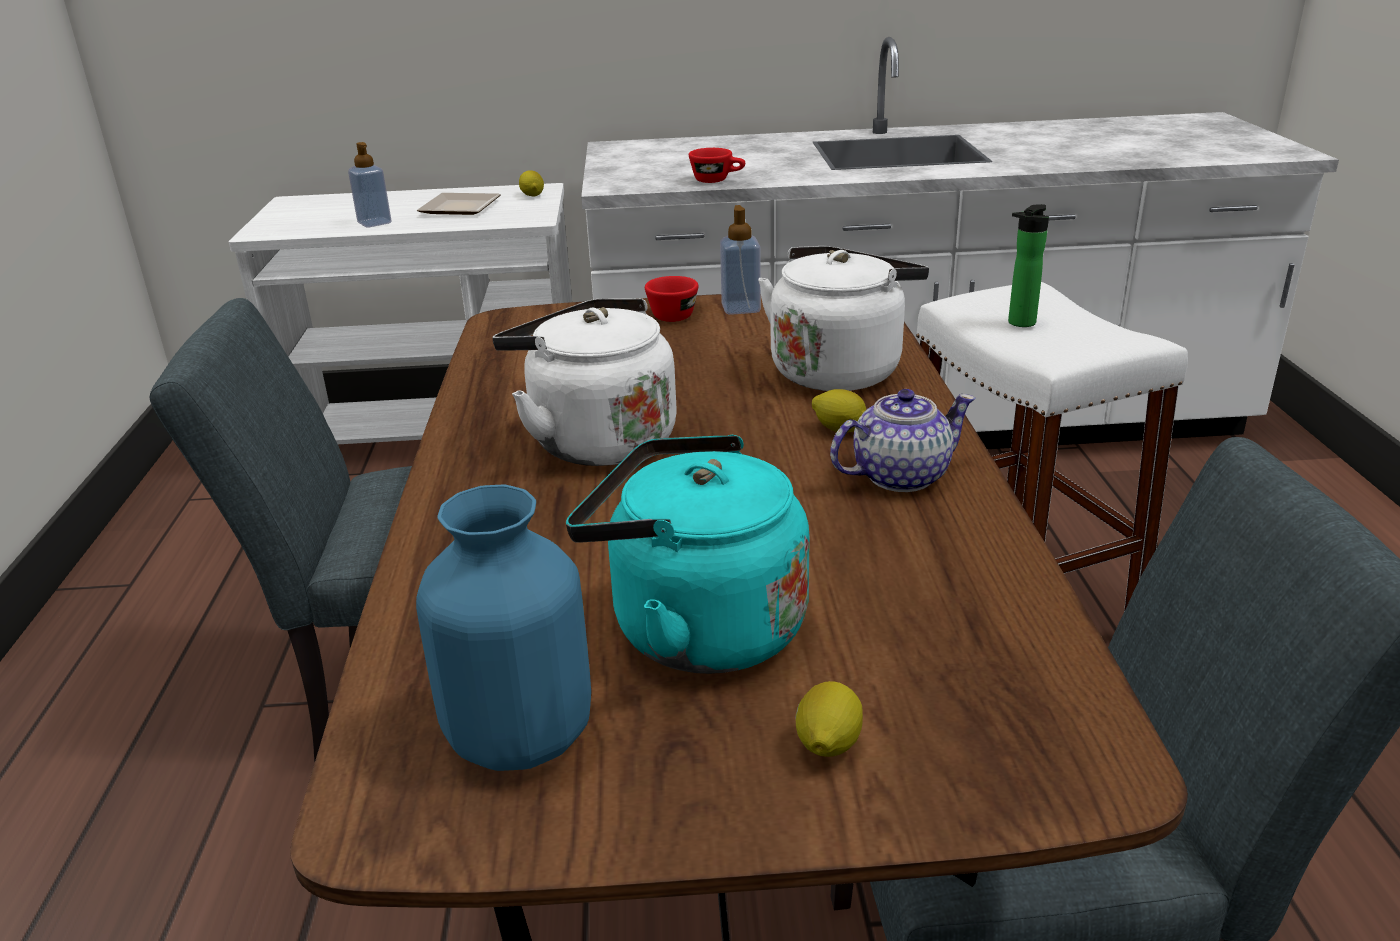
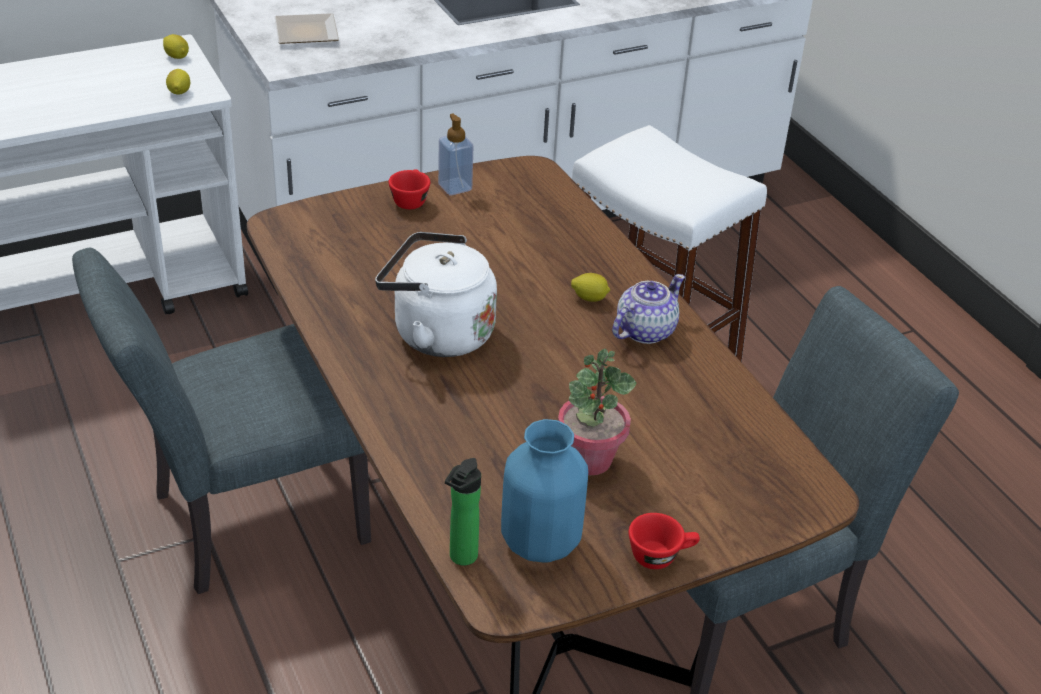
camera: 25 degrees left, 10 degrees up
(374, 223) = (54, 111): soap dispenser -> none
(461, 209) = (123, 82): plate -> plate (309, 34)
(696, 628) = (590, 460): turquoise kettle -> potted plant
(717, 180) = (372, 48): red cup -> red cup (661, 555)
(827, 746) = (693, 512): lemon -> lemon (179, 93)
(839, 369) = (560, 242): white kettle -> none
(1019, 323) = (652, 174): bottle -> bottle (461, 558)

